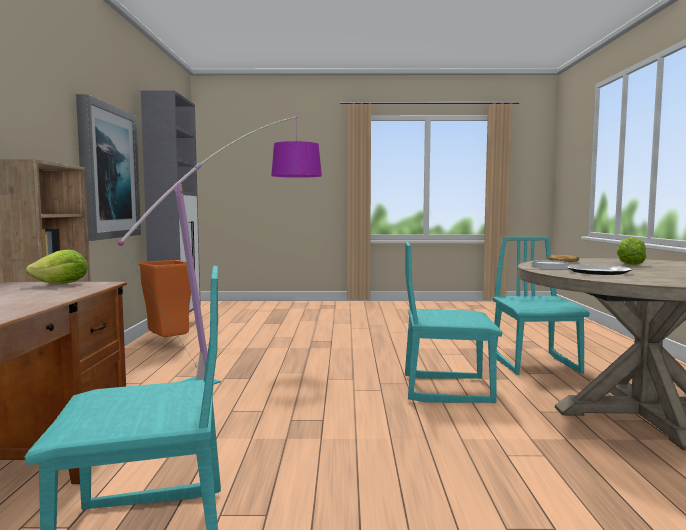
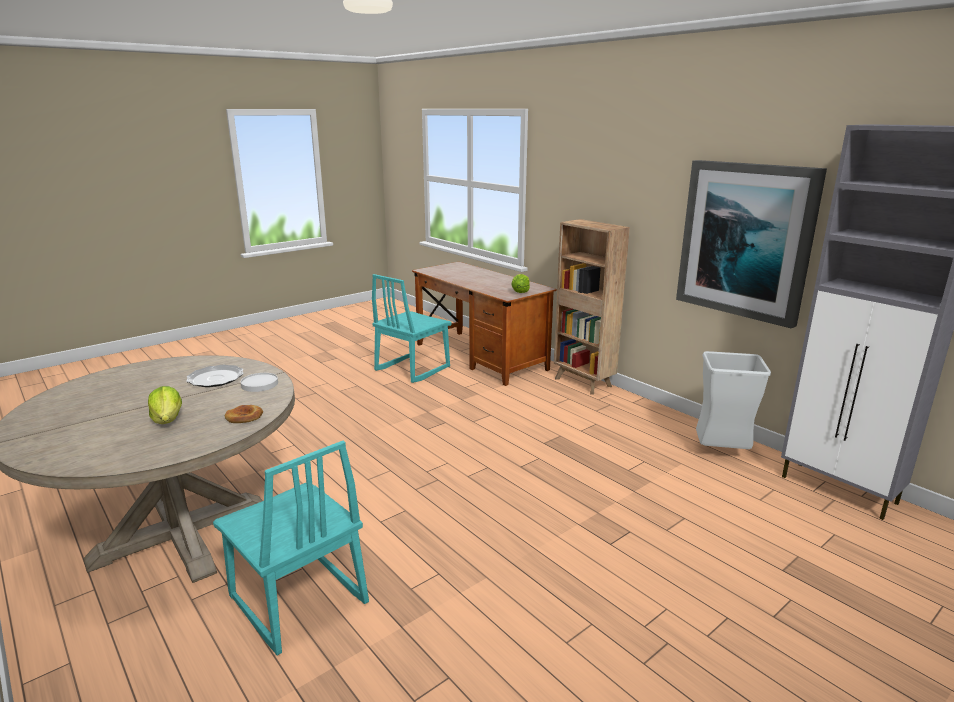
camera: 140 degrees right, 15 degrees up
(168, 344) = (721, 453): orange trash can -> grey trash can
(255, 363) = (582, 461): floor lamp -> none
(447, 389) = (373, 495): turquoise chair -> none

